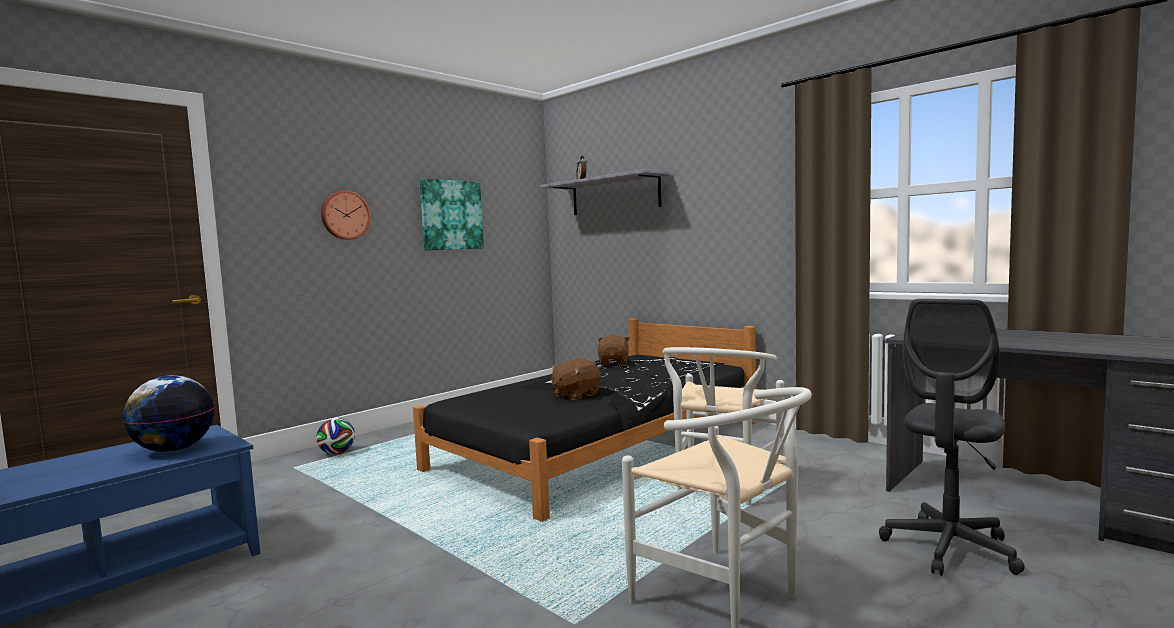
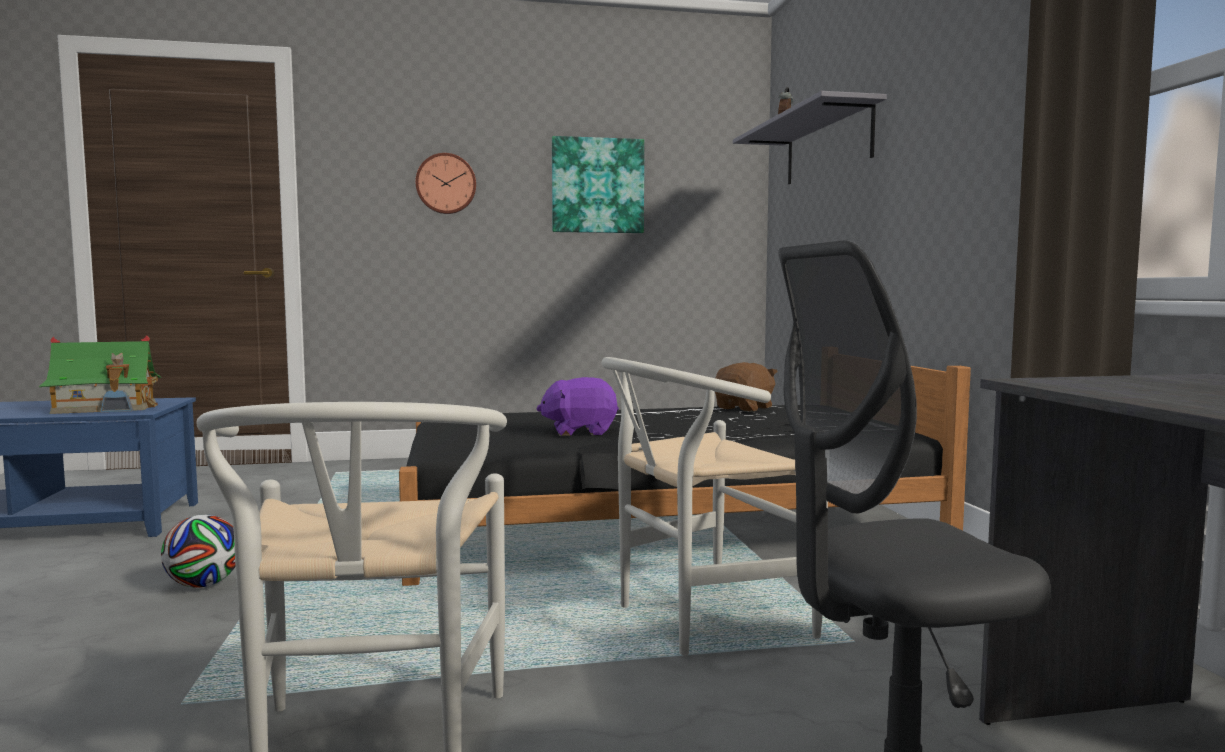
camera: 35 degrees right, 0 degrees up
(174, 449) = (106, 408): globe -> toy house
(337, 453) = (394, 468): football -> football (203, 585)
(575, 395) = (580, 432): brown plush toy -> purple plush toy

